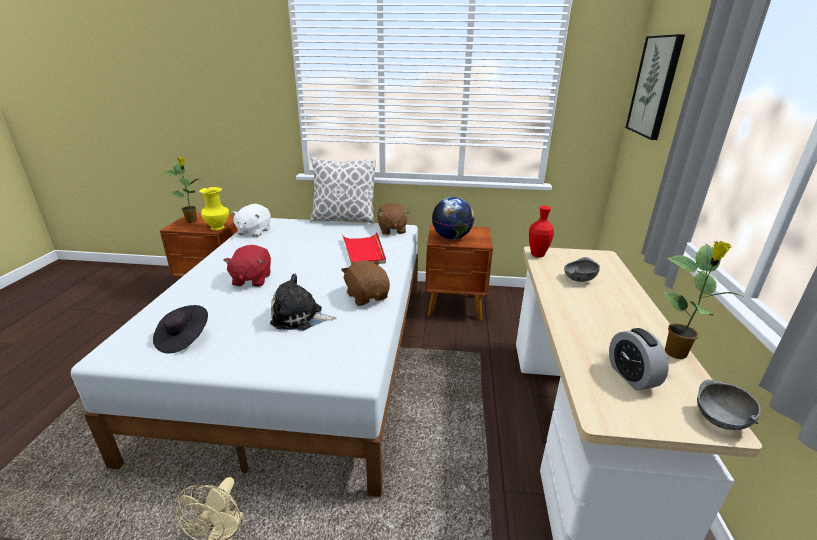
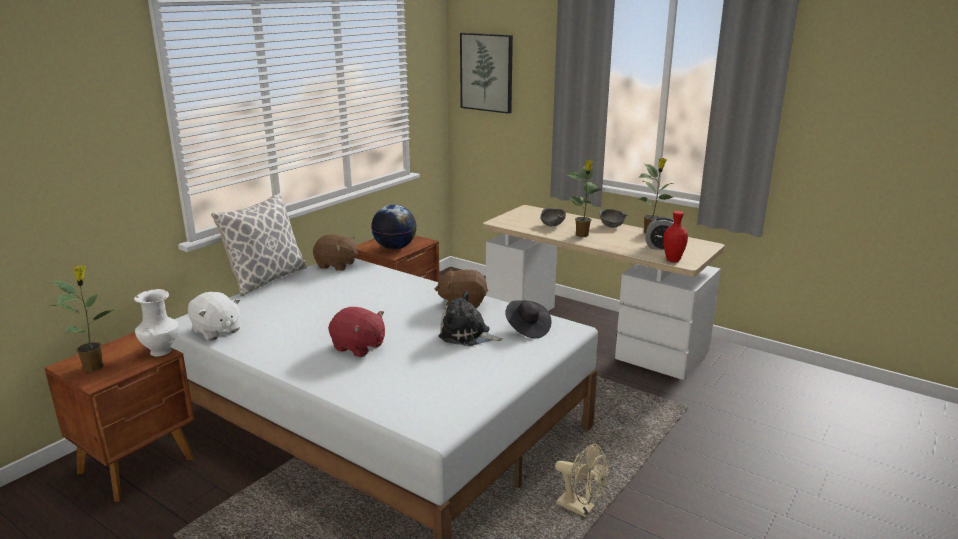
camera: 60 degrees left, 5 degrees down
(183, 339) = (446, 391): black hat -> black hat (527, 329)
(218, 228) = (161, 351): yellow vase -> white vase
(300, 318) = (467, 335): plush toy -> plush toy turned 75 degrees clockwise
(364, 251) = (368, 287): red tray -> none
(537, 255) = (503, 224): red vase -> red vase (673, 260)
(578, 304) = (582, 235): none -> potted plant
(720, 420) = (704, 244): grey bowl -> grey bowl (611, 226)

